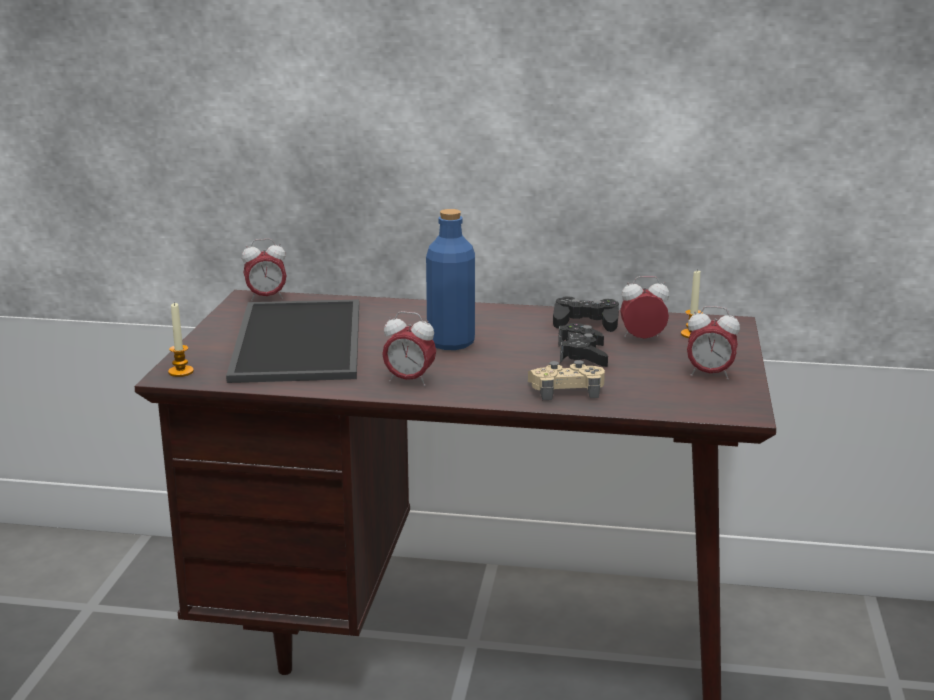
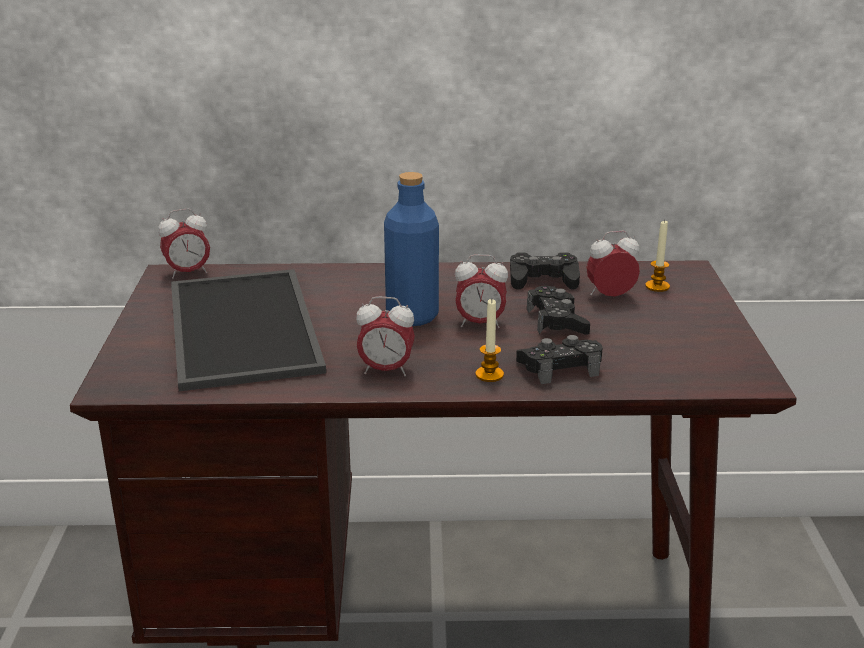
camera: 10 degrees left, 5 degrees up
(181, 372) = (120, 380): candle -> candle (489, 375)
(566, 390) = (560, 368): beige game controller -> black game controller
(709, 374) = (698, 335): alarm clock -> alarm clock (480, 324)

